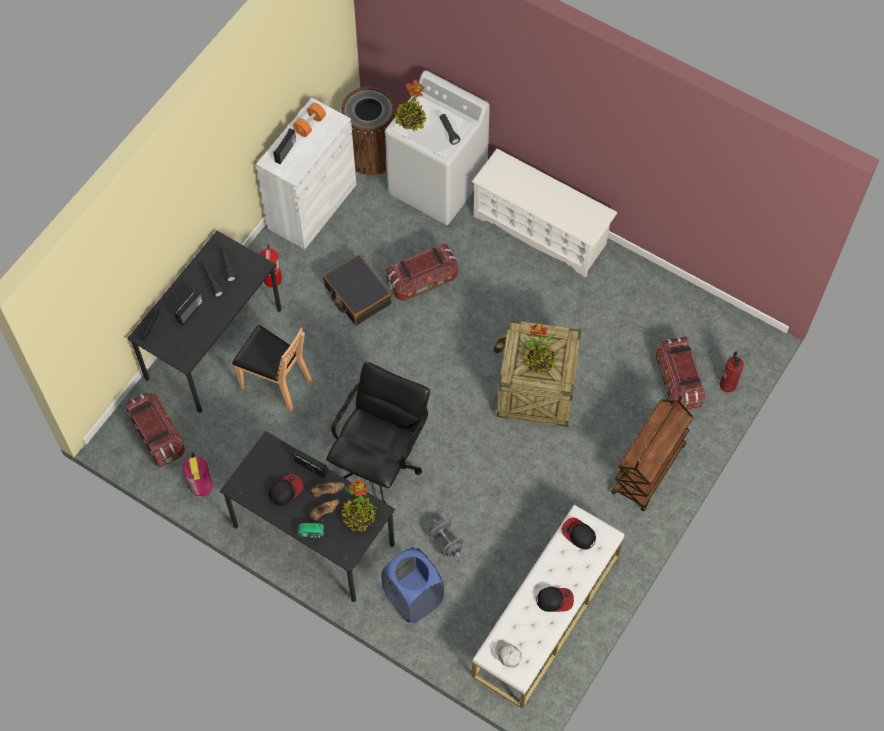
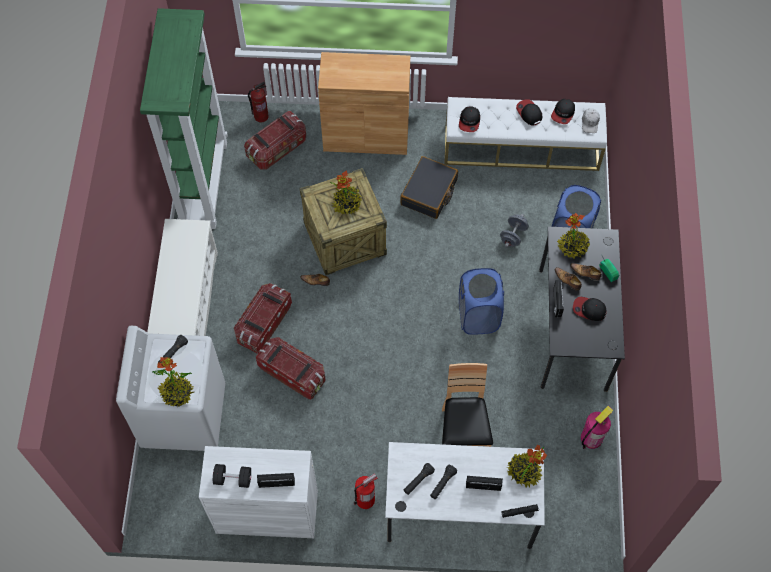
camera: 120 degrees left, 0 degrees up
(157, 435) = (573, 502): storage box -> storage box (263, 324)
(179, 348) = (524, 471): none -> potted plant
(214, 344) = (459, 510): black desk -> white desk
(310, 125) = (233, 479): orange dumbbell -> black dumbbell
(357, 295) = (338, 418): black suitcase -> black suitcase (429, 192)
(371, 154) = (179, 492): brown trash can -> none
(380, 460) = (478, 316): black office chair -> blue laundry basket
(534, 635) = (563, 113): none -> cap
(648, 470) = (366, 135): brown cart -> brown cabinet
(672, 299) = (203, 183): none -> green bookcase

